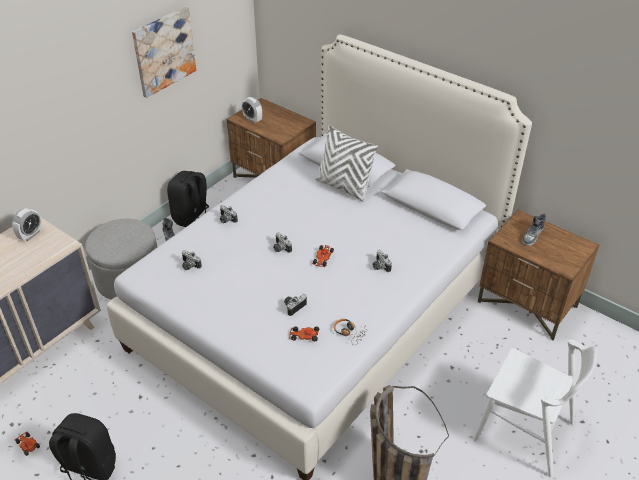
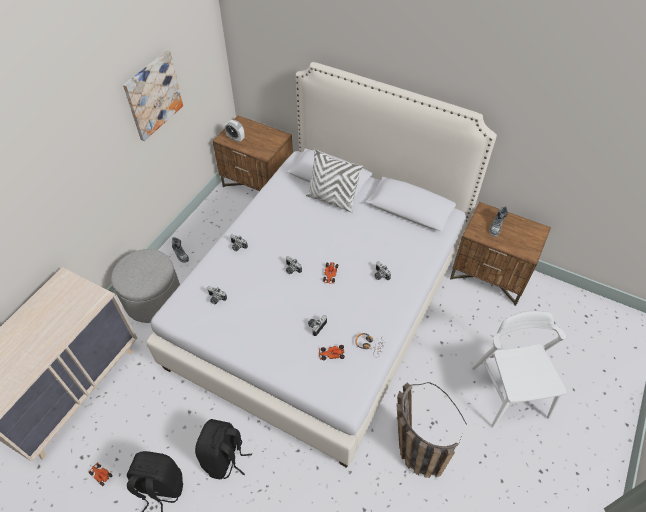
camera: 10 degrees left, 10 degrees up
(31, 235) = (64, 290): alarm clock -> none
(192, 217) = (195, 231): black backpack -> black backpack (225, 458)
(524, 432) = (509, 392): white chair -> white chair turned 120 degrees counterclockwise

